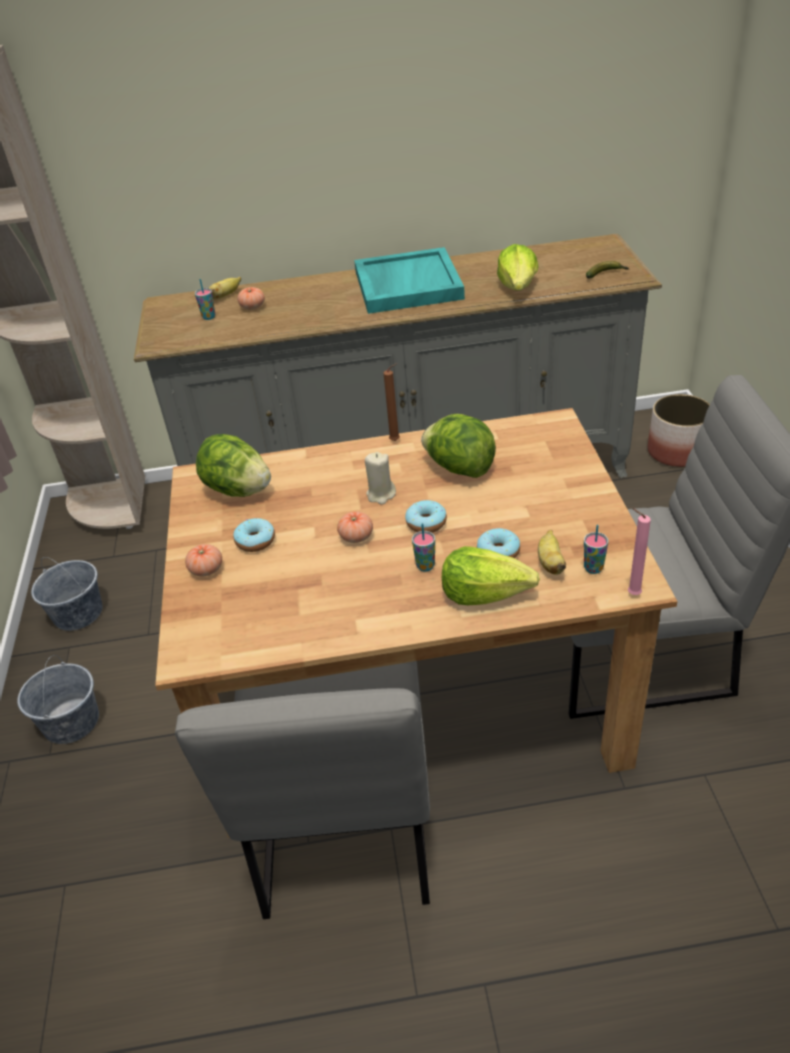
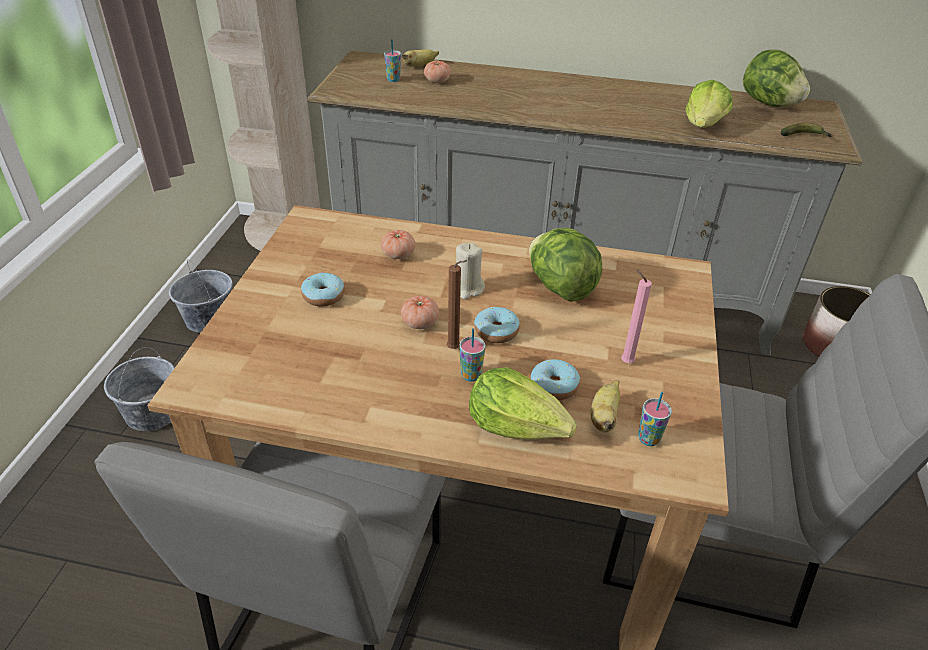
camera: 15 degrees right, 0 degrees up
(206, 569) = (263, 308): tomato -> tomato (398, 254)
(238, 490) = (337, 243): lettuce -> lettuce (768, 103)
(396, 440) = (512, 241): brown candle -> brown candle (455, 349)
(407, 285) = (592, 97): turquoise tray -> none
(631, 594) = (678, 483): pink candle -> pink candle (625, 361)

